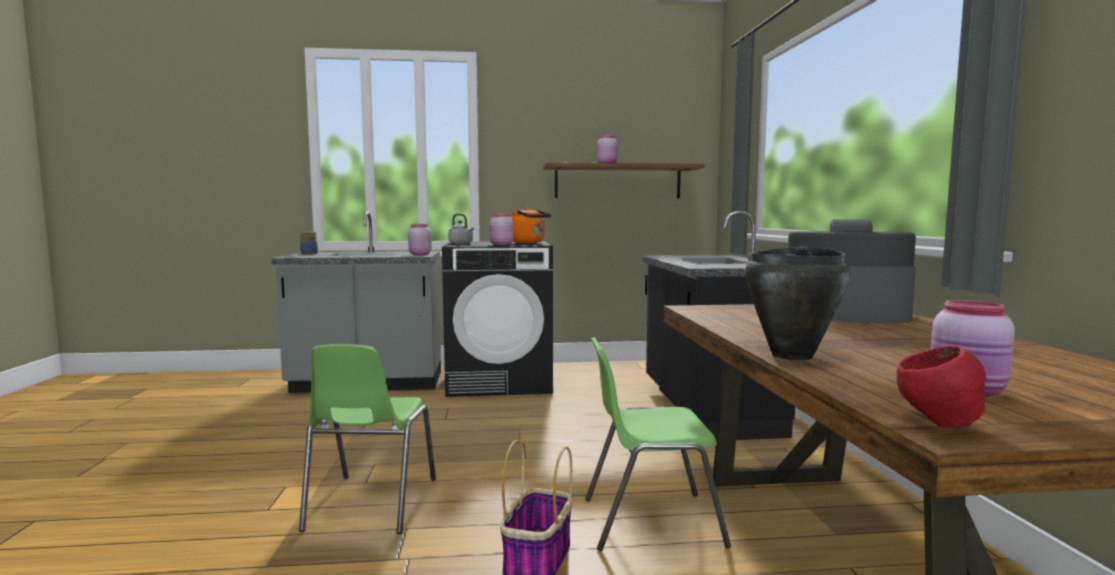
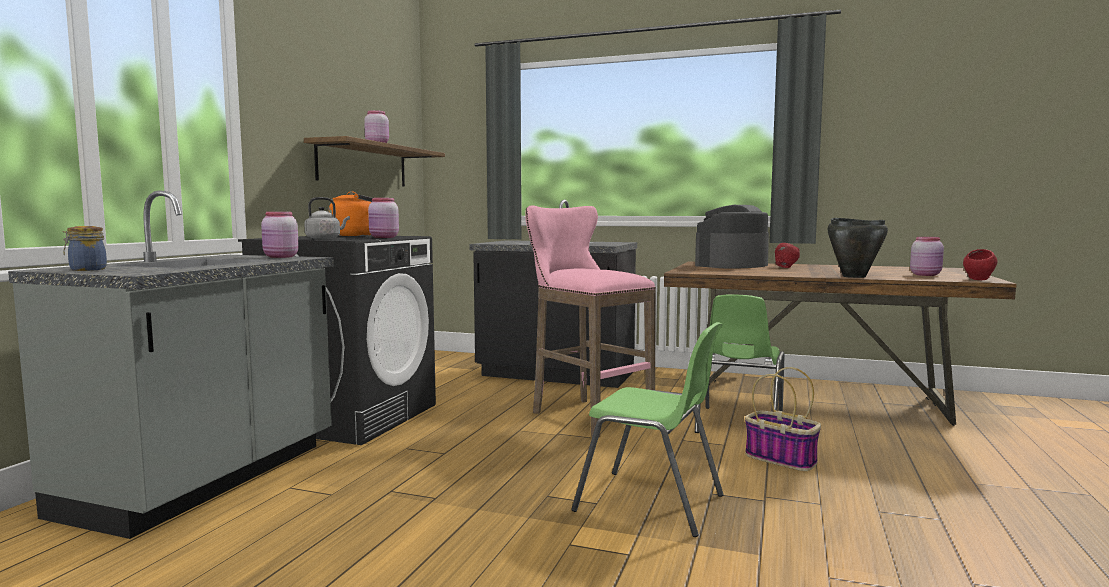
camera: 65 degrees left, 0 degrees up
(587, 444) = (586, 416): none -> pink stool
(874, 330) = (786, 268): none -> red bowl

